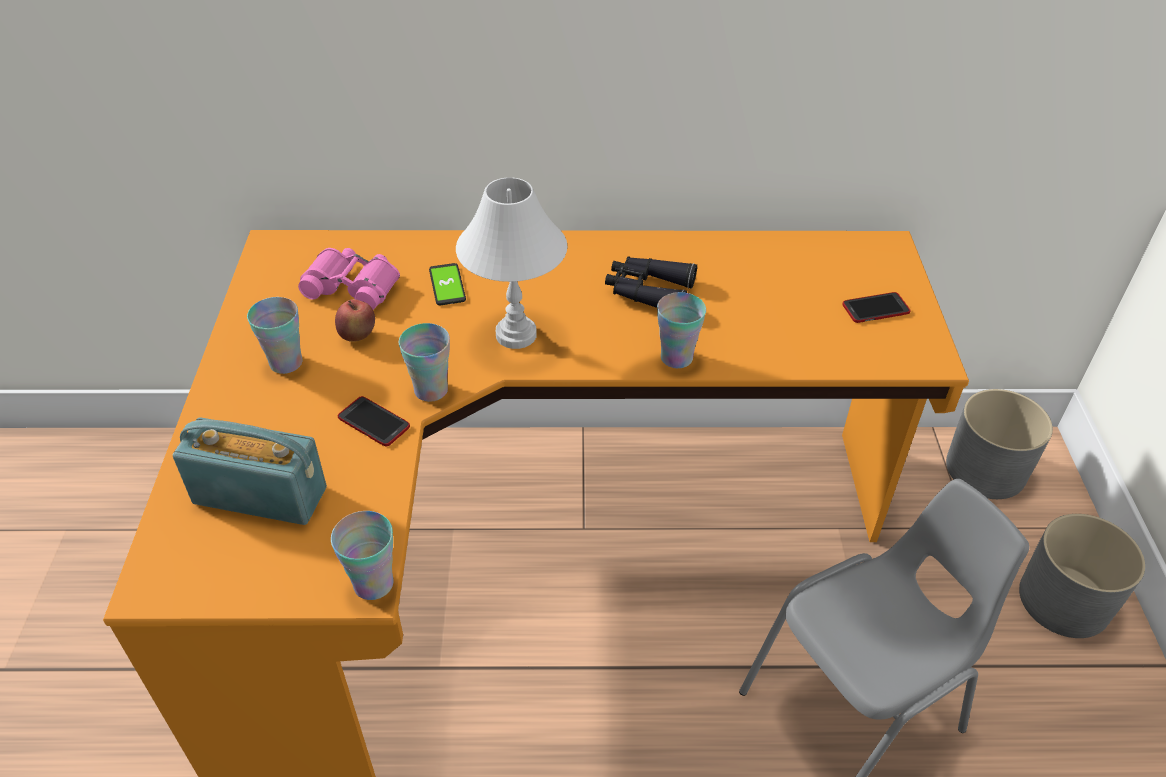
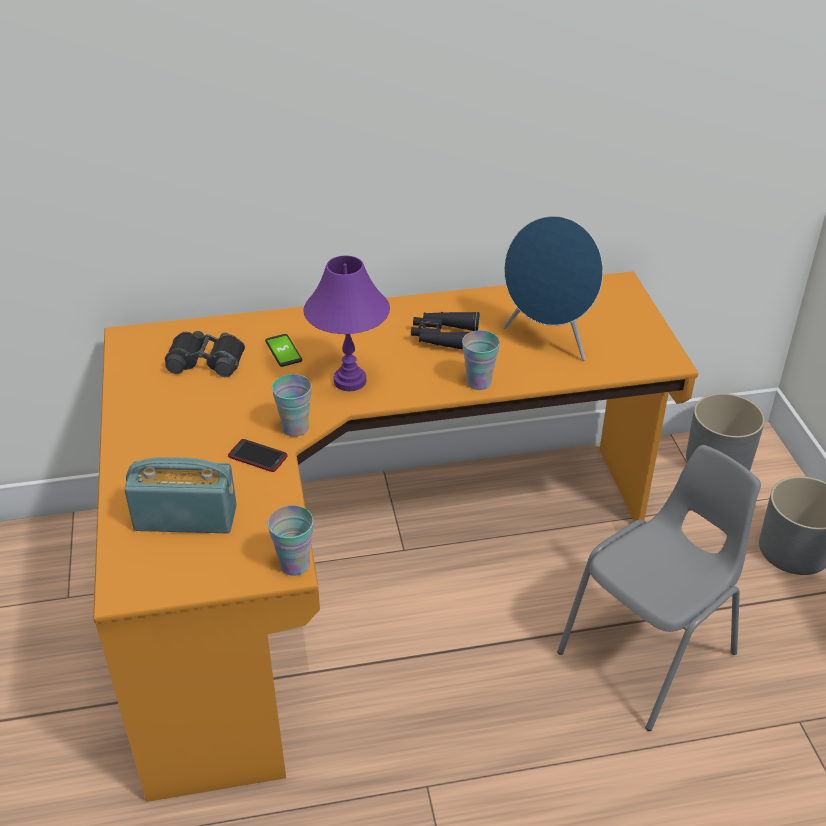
camera: 10 degrees left, 5 degrees down
(286, 363) = (172, 423): cup -> none
(353, 286) = (207, 360): pink binoculars -> black binoculars
(358, 336) = (223, 397): apple -> none
(517, 335) = (350, 381): white table lamp -> purple table lamp
(780, 310) = (549, 339): none -> blue speaker
(875, 309) = (620, 330): phone -> none

